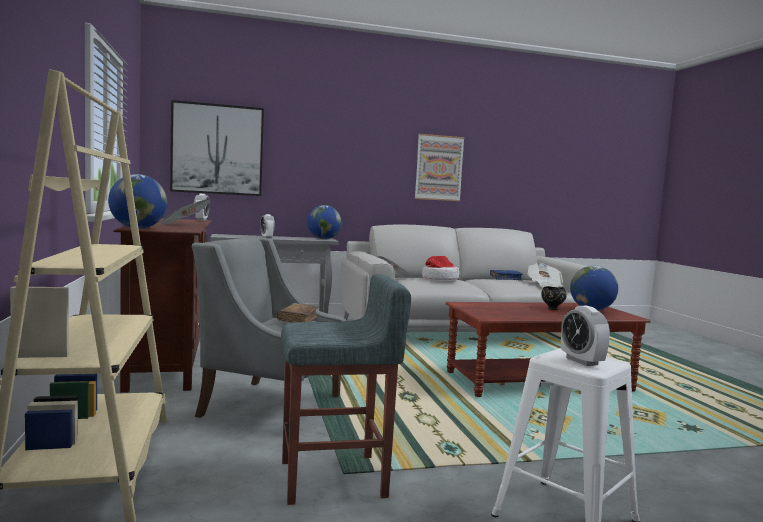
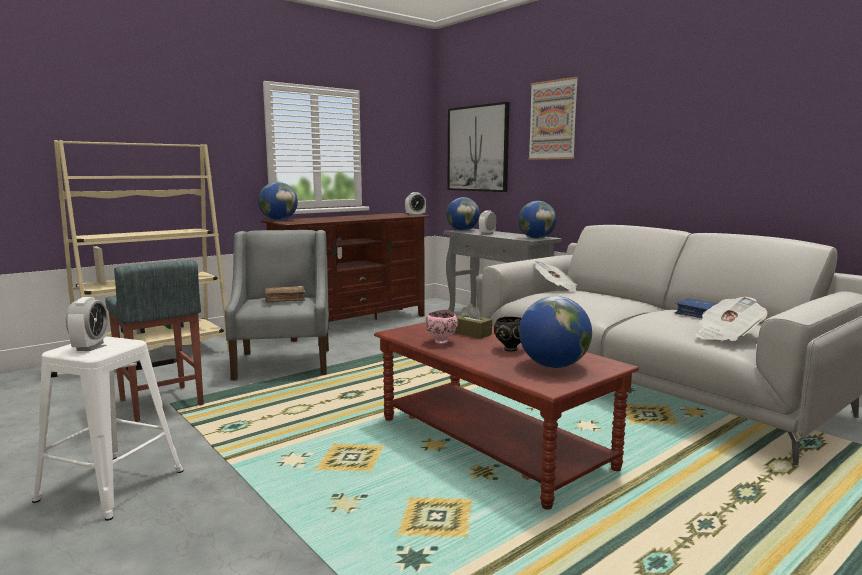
camera: 65 degrees right, 5 degrees up
(184, 225) = (336, 219): newspaper -> none
(225, 236) = (462, 230): none -> globe
(439, 168) = (693, 144): picture -> picture (553, 120)
(439, 279) = (591, 298): hat -> none
(505, 307) = (471, 333): none -> brown tissue box
(525, 314) = (441, 342): none -> pink bowl
(582, 361) = (90, 347): alarm clock -> alarm clock turned 135 degrees clockwise

